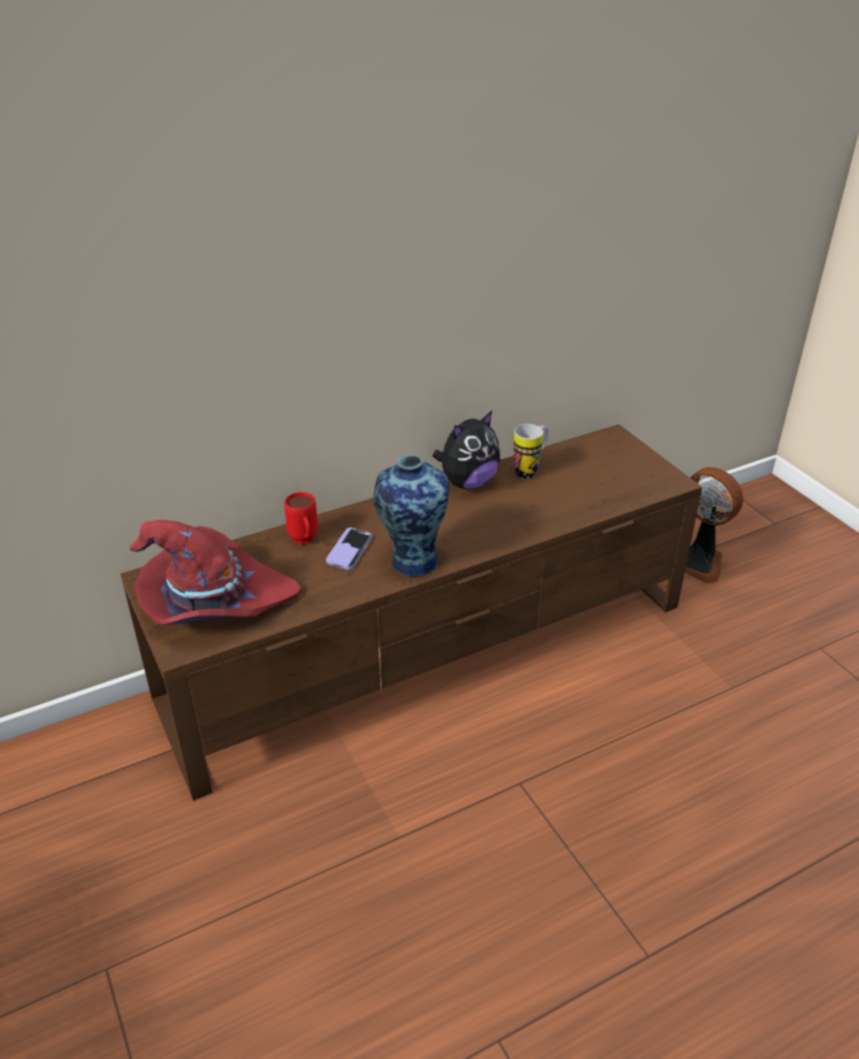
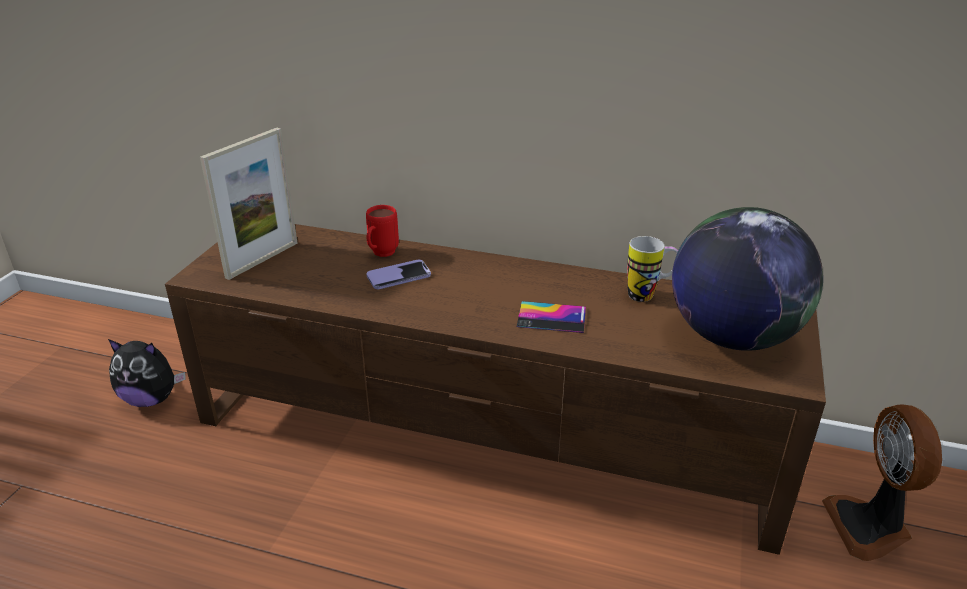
camera: 45 degrees right, 5 degrees down
(213, 601) = (262, 260): red hat -> picture frame
(412, 560) = (429, 308): vase -> none
(467, 482) = (573, 277): plush toy -> plush toy (151, 399)
(499, 520) = (551, 317): none -> phone
(611, 473) = (732, 337): none -> globe

